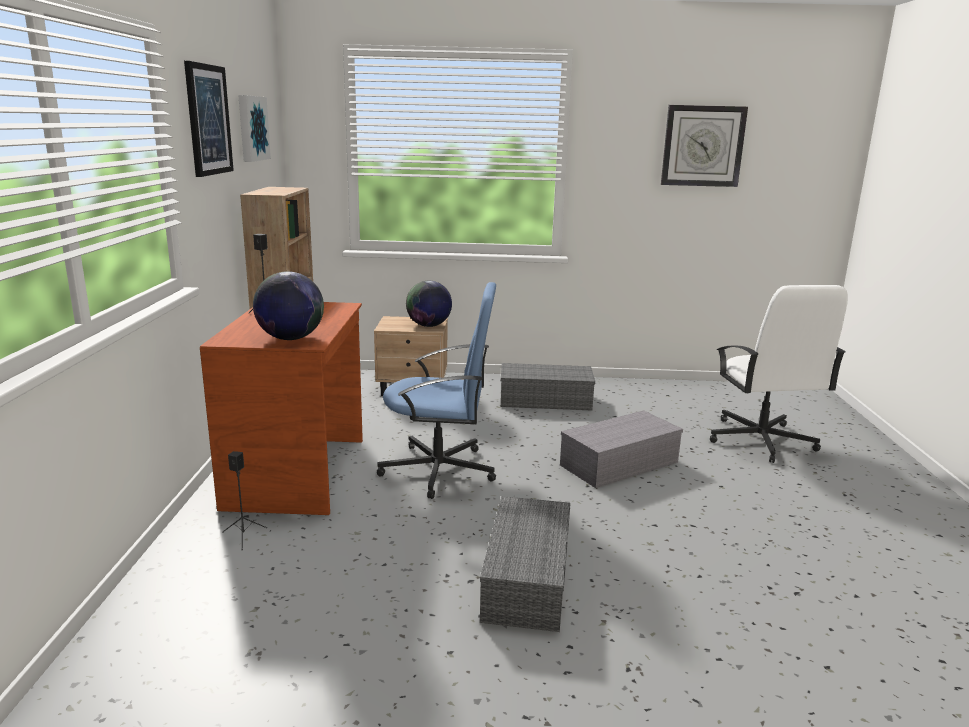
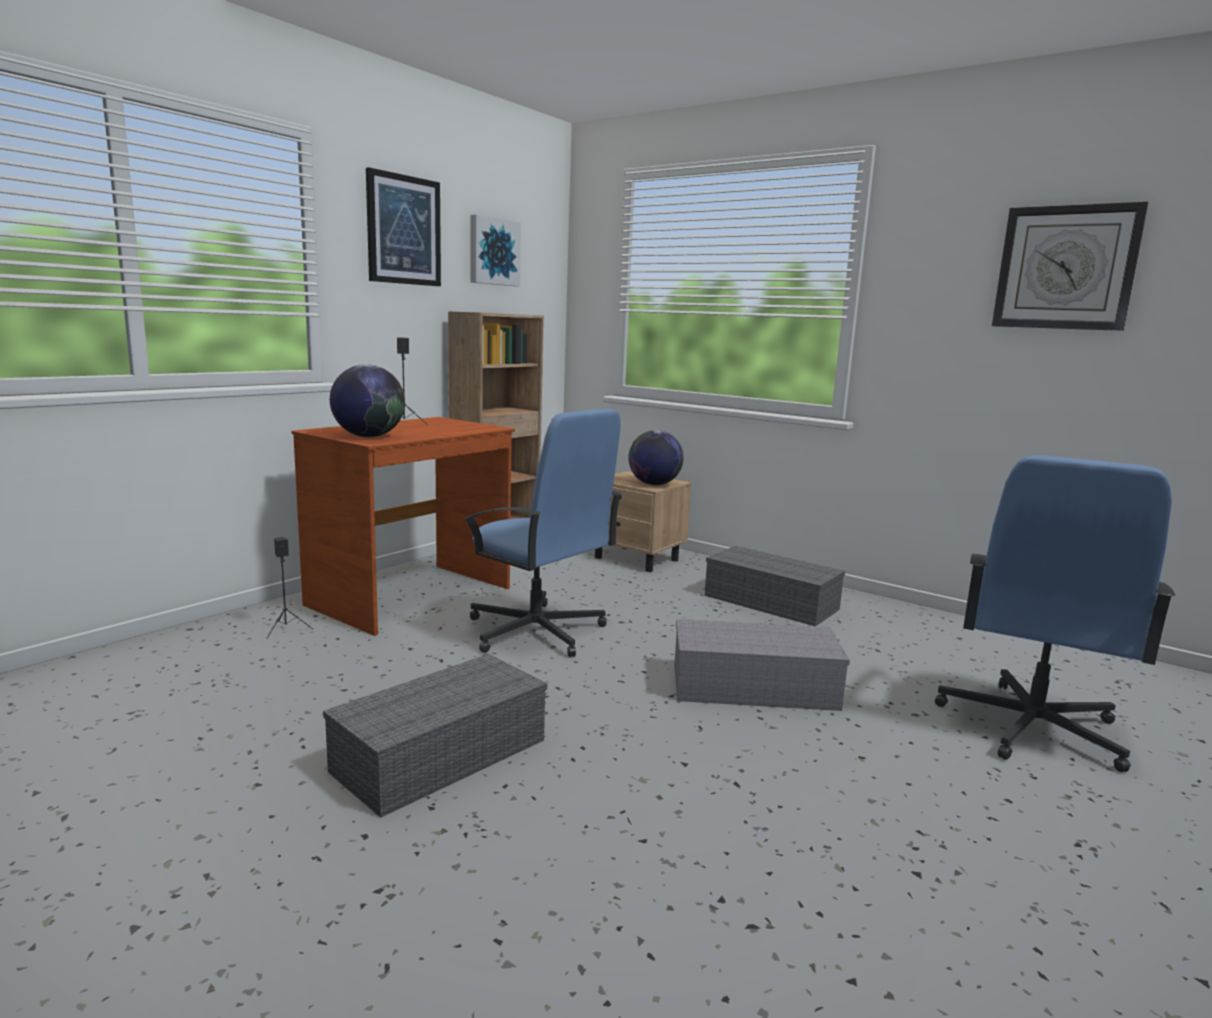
camera: 35 degrees right, 5 degrees down
(761, 440) = (1030, 728): white office chair -> blue office chair

